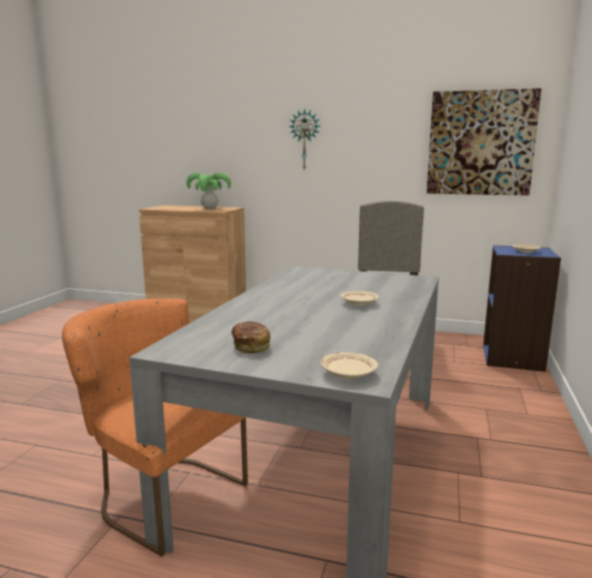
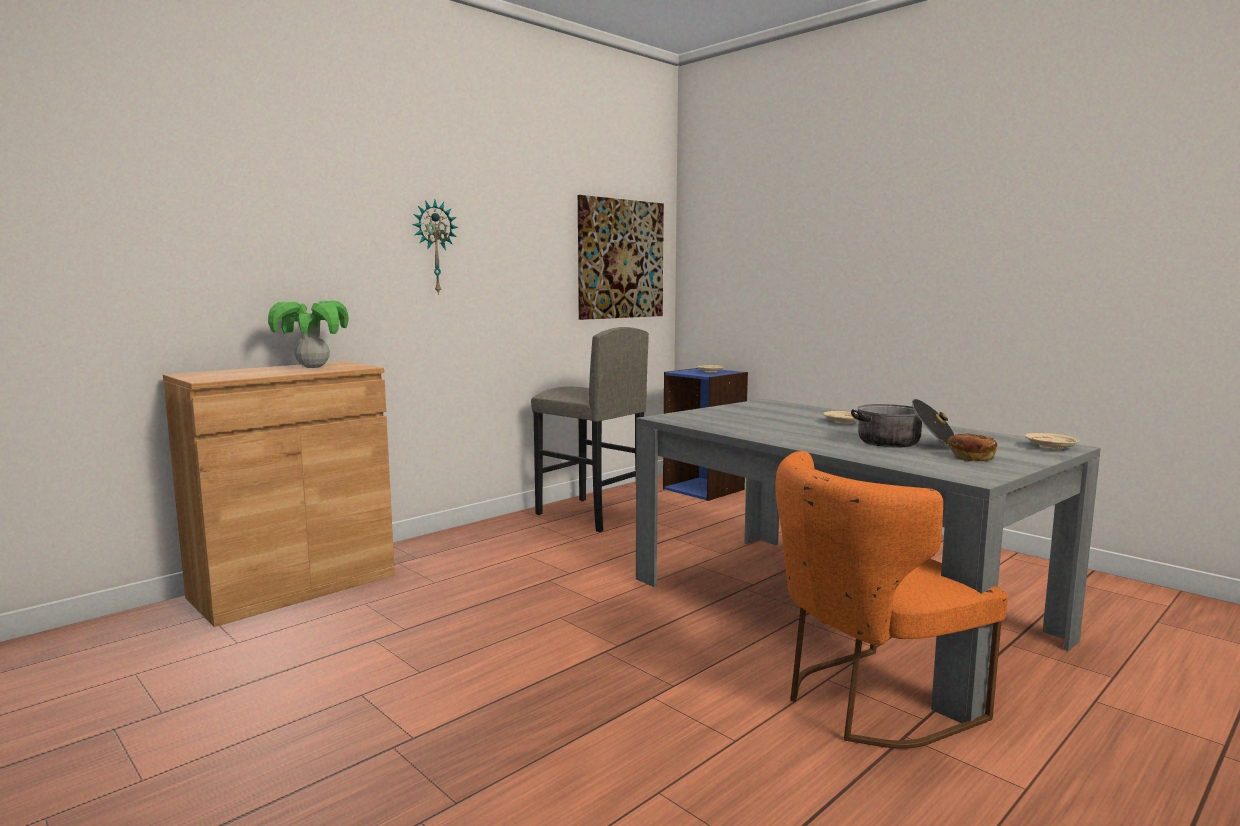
camera: 60 degrees left, 5 degrees down
(290, 325) = (904, 443): none -> cooking pot

